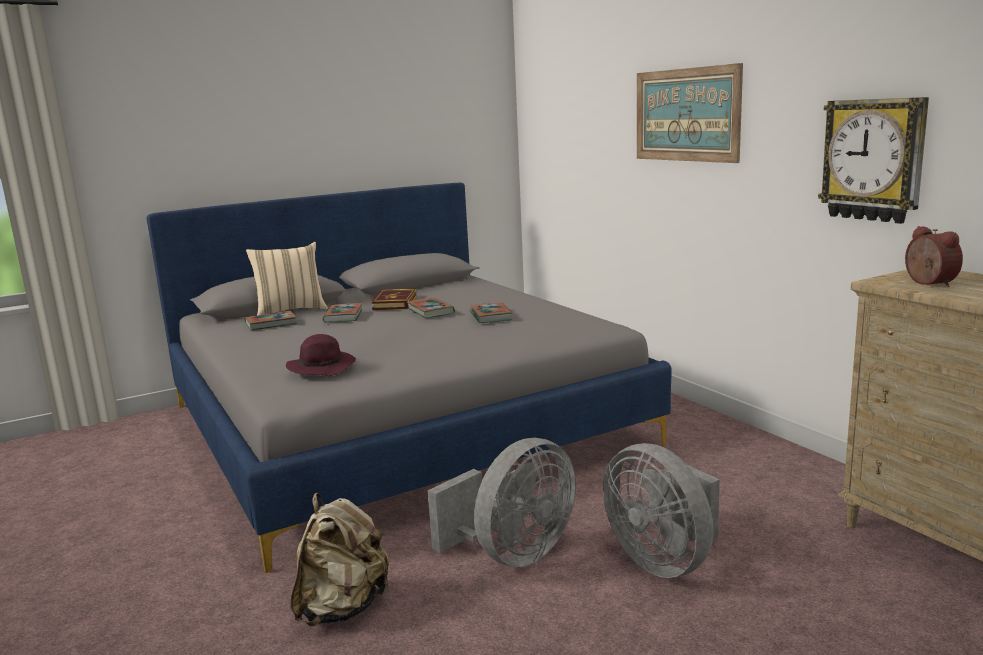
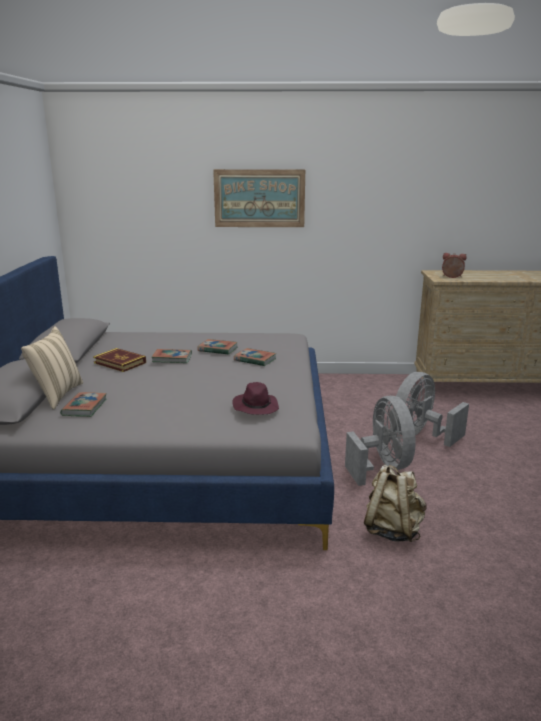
camera: 60 degrees left, 5 degrees up
(343, 316) = (125, 382): book -> book (255, 360)
(663, 560) = (420, 436): grey fan -> grey fan turned 135 degrees clockwise
(873, 160) = (389, 223): wall clock -> none

